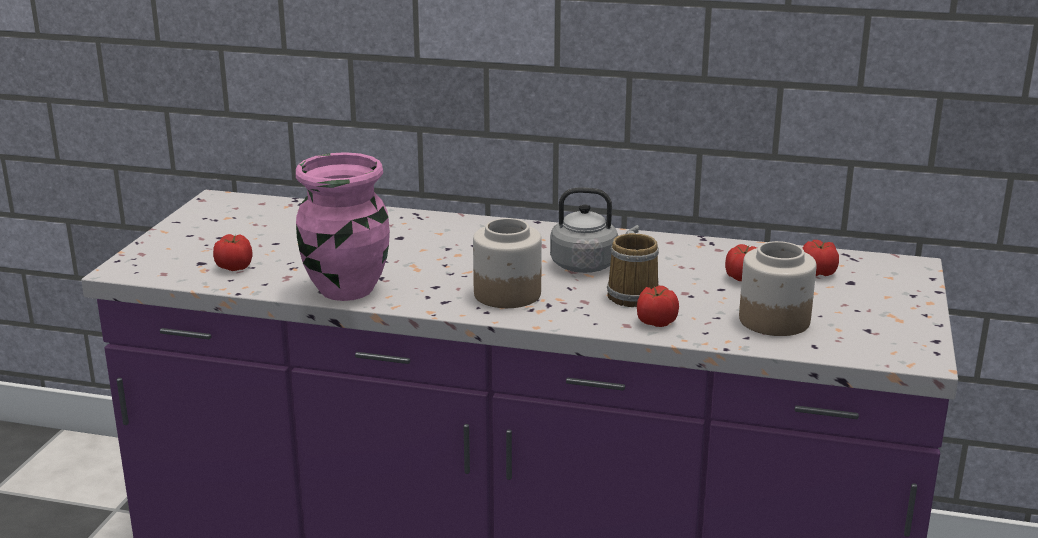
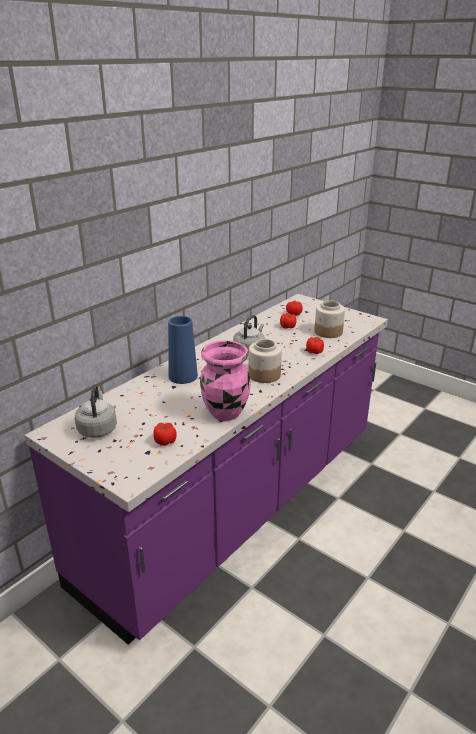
camera: 65 degrees left, 5 degrees up
(242, 221) = (97, 429): none -> grey kettle
(439, 236) = (183, 376): none -> blue vase
(634, 294) = (286, 349): mug -> none

